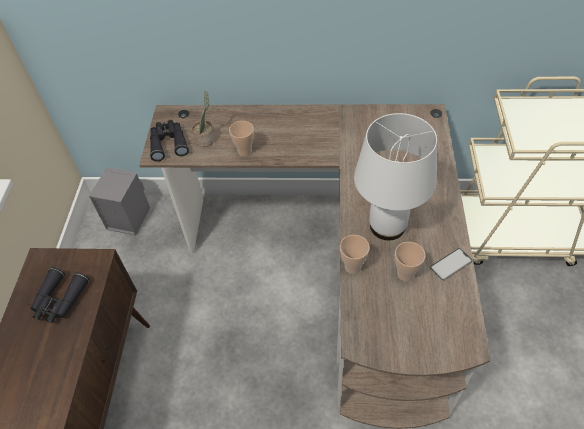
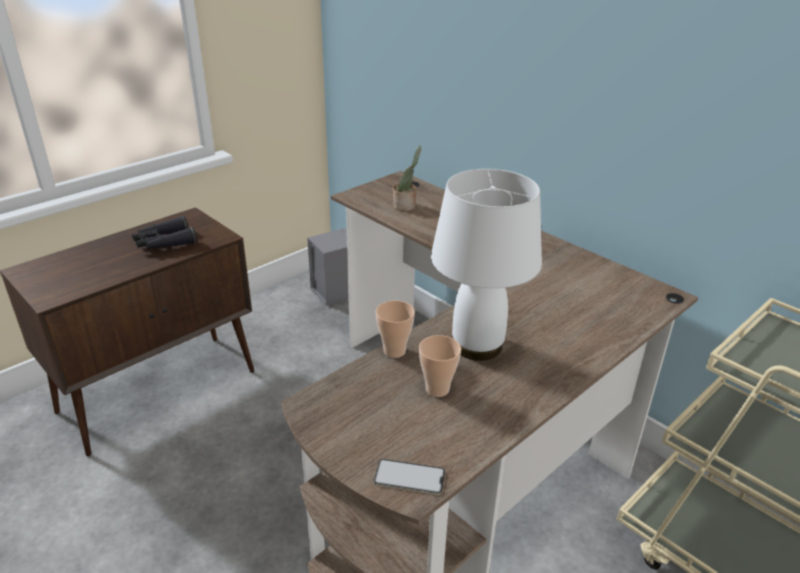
camera: 40 degrees right, 20 degrees down
(168, 143) = (372, 194): black binoculars -> none
(244, 151) = (425, 228): cup -> none
(451, 264) = (500, 415): phone -> phone (409, 477)

